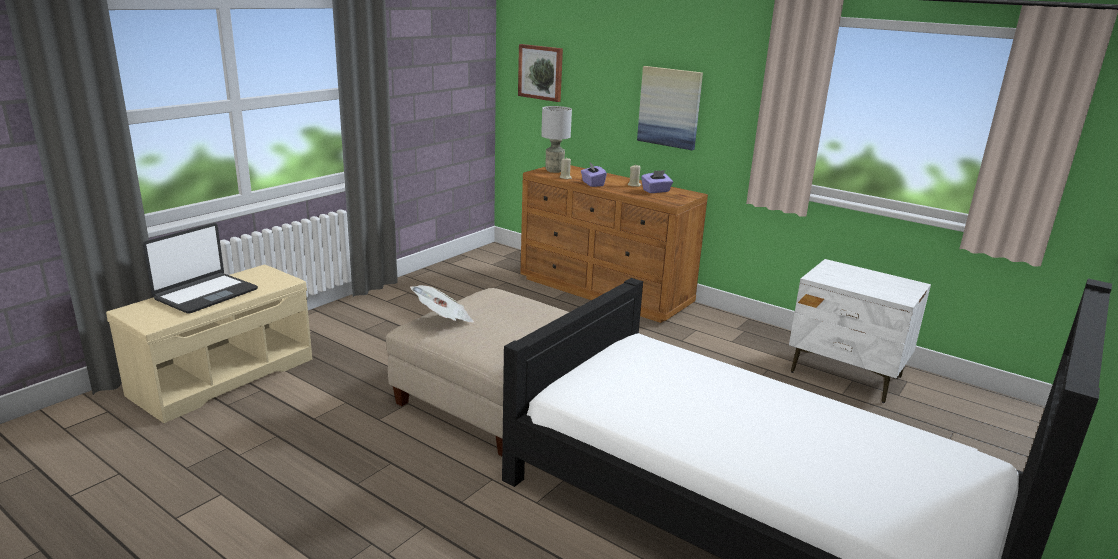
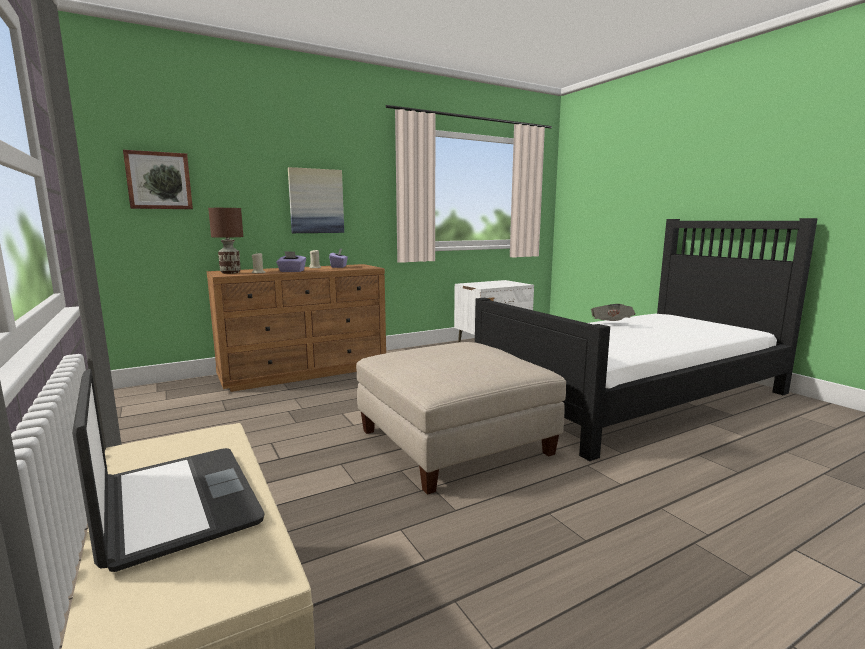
camera: 65 degrees left, 10 degrees down
(443, 319) = (439, 373): newspaper -> newspaper (611, 324)
(554, 171) = (230, 273): grey table lamp -> brown table lamp

